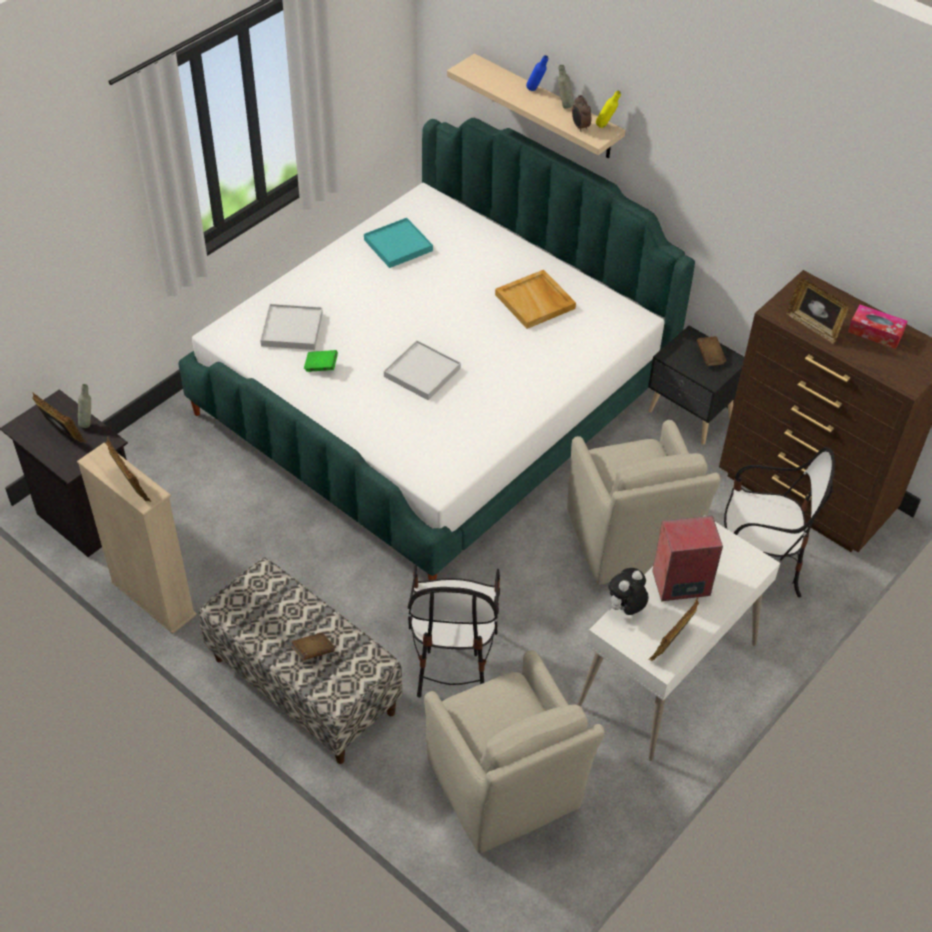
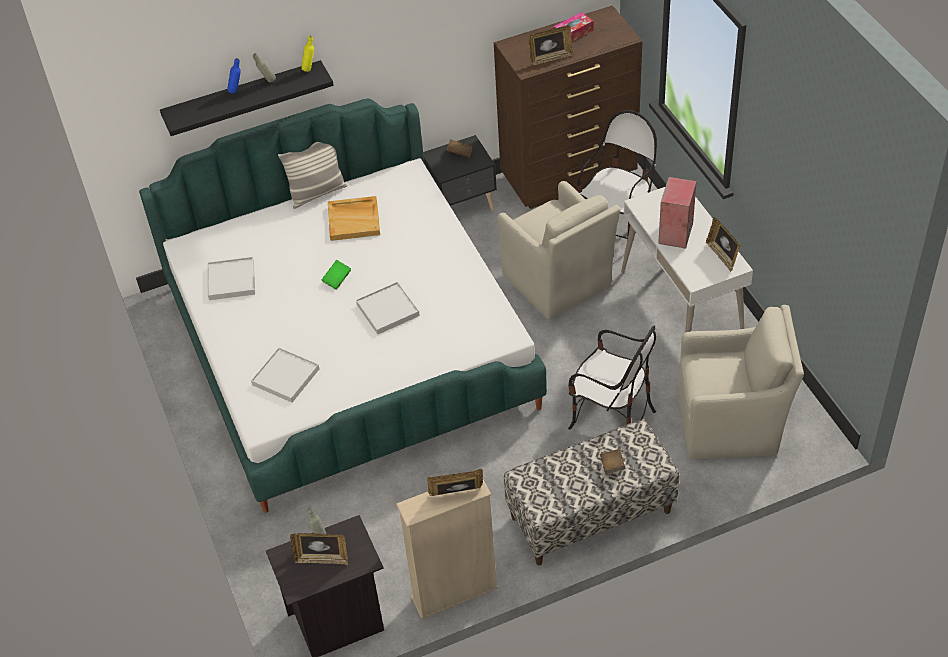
camera: 60 degrees left, 0 degrees up
(62, 433) = (322, 559): picture frame -> picture frame turned 150 degrees counterclockwise
(321, 367) = (341, 370): green book -> green book (337, 279)
(398, 245) = (231, 280): turquoise tray -> white tray
(546, 107) = (244, 97): beige shelf -> black shelf
(556, 261) = (317, 193): none -> pillow
(580, 127) = (300, 81): alarm clock -> none
(625, 609) = (683, 268): plush toy -> none
(629, 541) = (558, 282): beige armchair -> beige armchair turned 45 degrees clockwise

